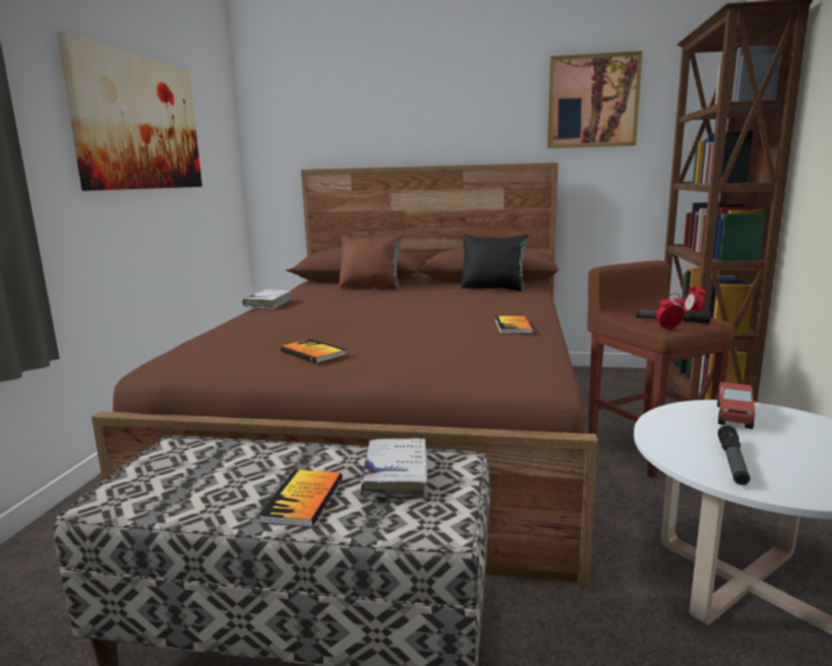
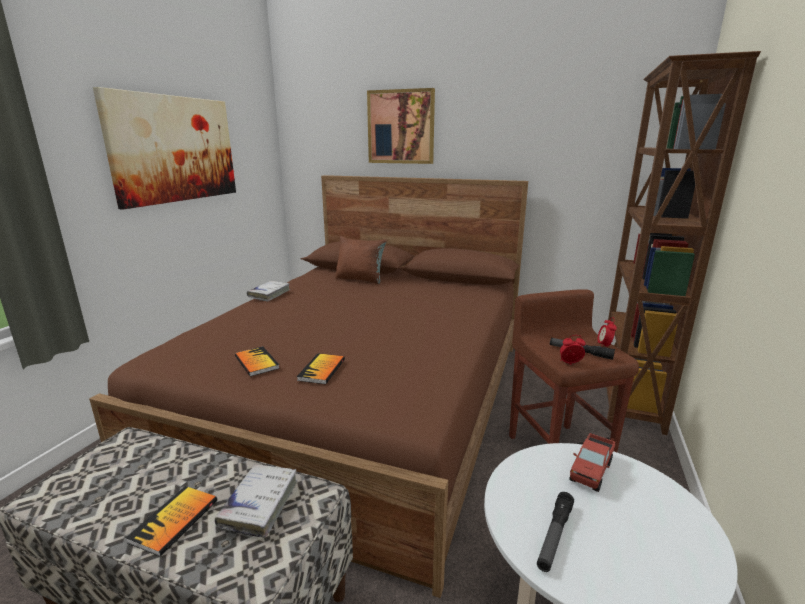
camera: 10 degrees right, 5 degrees up
(493, 288) = (456, 290): black pillow -> none
(513, 326) = (437, 344): book -> book (322, 370)
(592, 101) = (563, 128): picture -> picture (401, 127)

